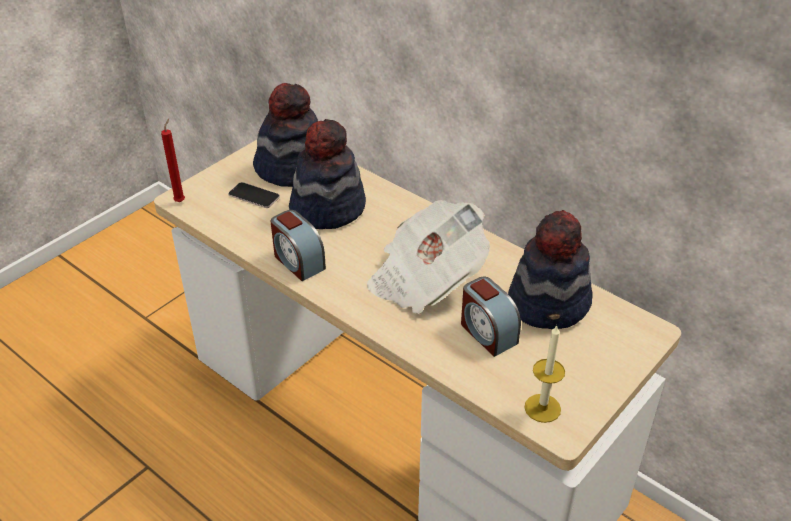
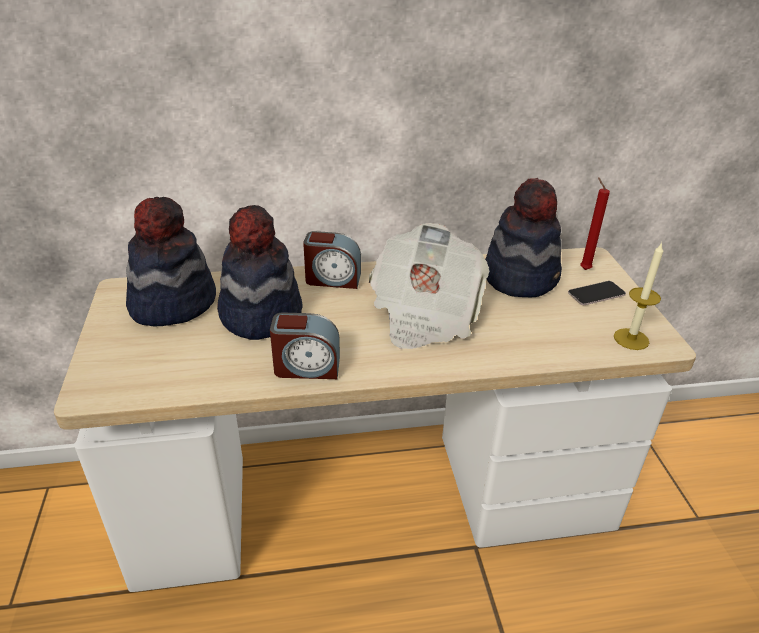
camera: 50 degrees left, 5 degrees down
(181, 201) = (93, 395): red candle -> red candle (583, 269)
(254, 196) = (171, 344): phone -> phone (596, 294)
(487, 333) = (522, 319): alarm clock -> alarm clock (332, 279)

